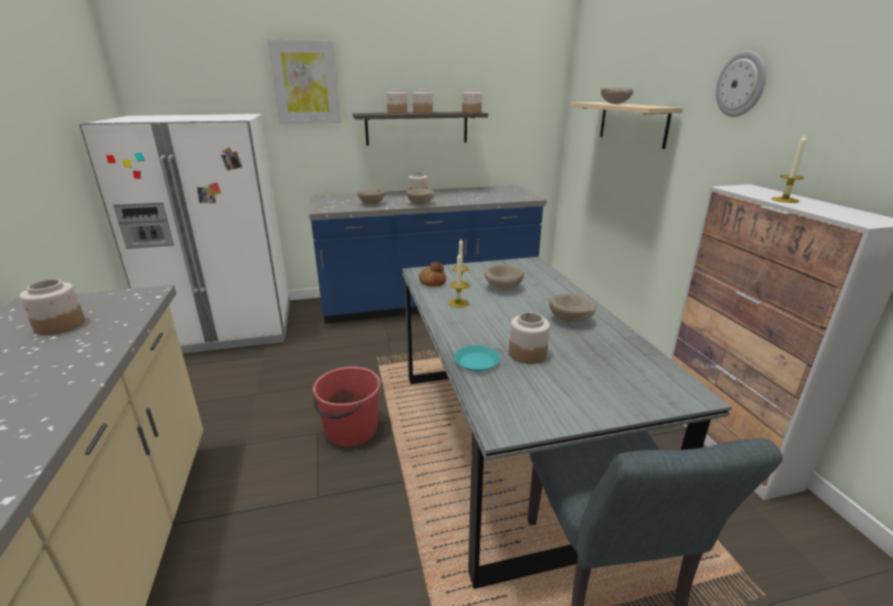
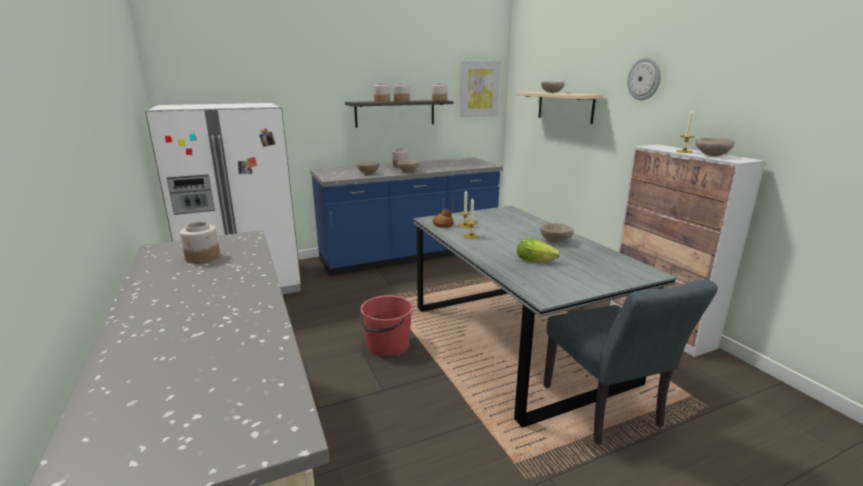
camera: 10 degrees left, 5 degrees down
(305, 83) = (307, 78): picture -> picture (479, 89)
(477, 362) = (506, 267): turquoise plate -> none
(502, 288) = (496, 225): beige bowl -> beige bowl (711, 155)
(527, 354) = (537, 261): jar -> lettuce

